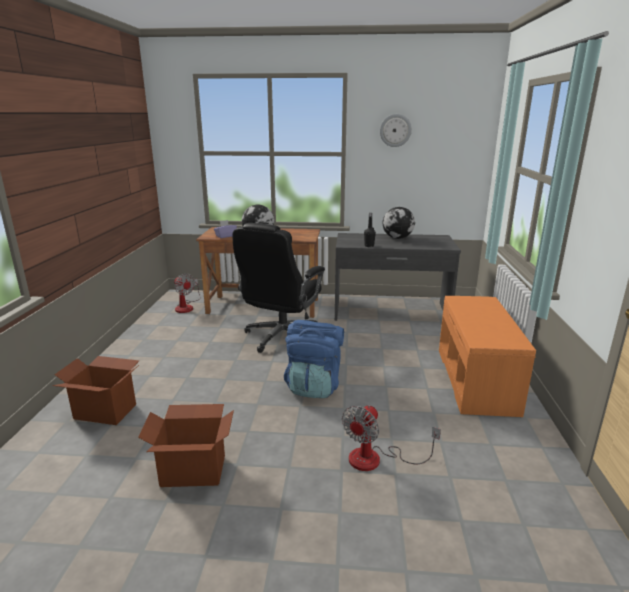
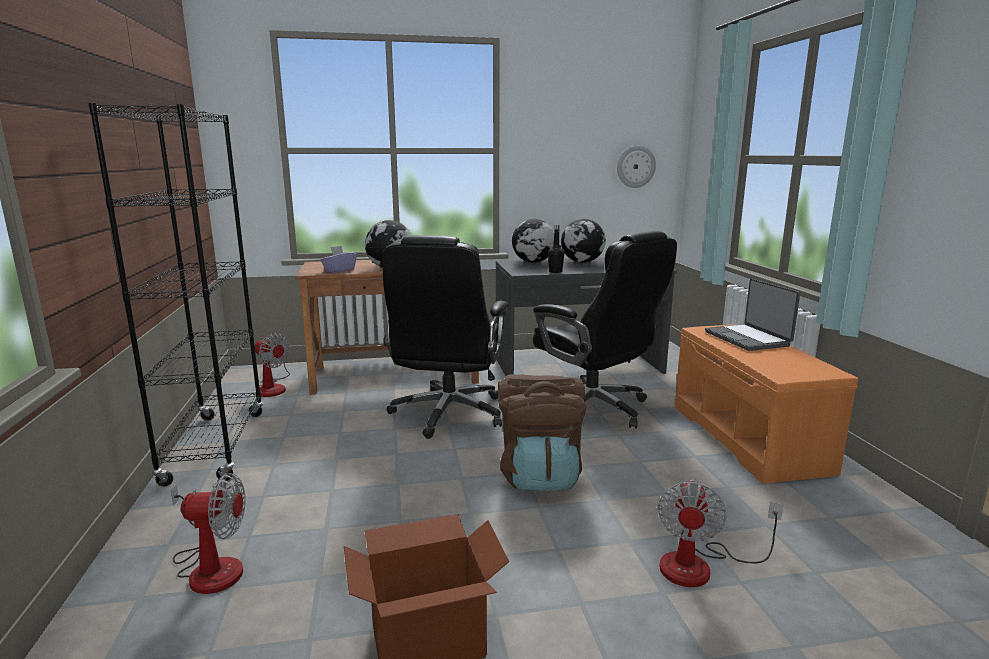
camera: 15 degrees left, 5 degrees down
(105, 411) = (210, 566): cardboard box -> fan
(138, 342) = (215, 447): none -> black bookcase
(314, 386) = (540, 474): blue backpack -> brown backpack
(362, 236) = (533, 262): none -> globe
(380, 345) = (594, 408): none -> black office chair
(395, 130) = (564, 118): wall clock -> wall clock (635, 166)
(484, 309) = (748, 339): none -> laptop

